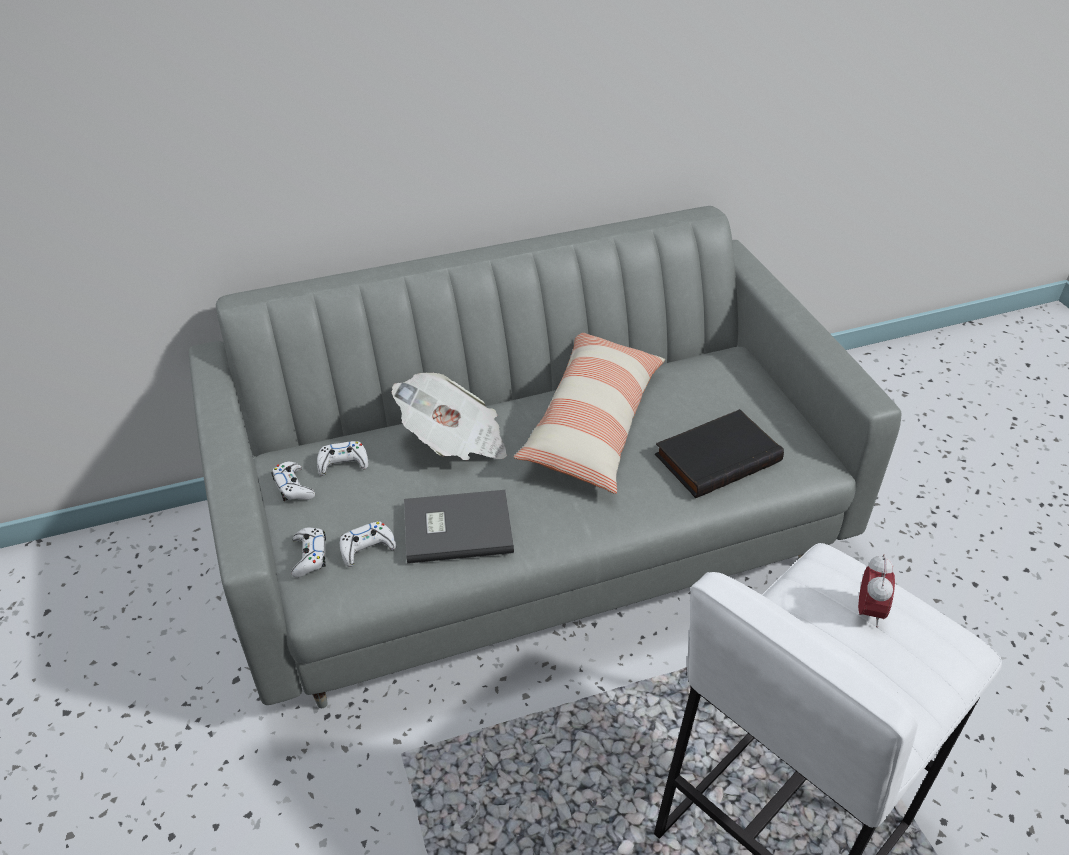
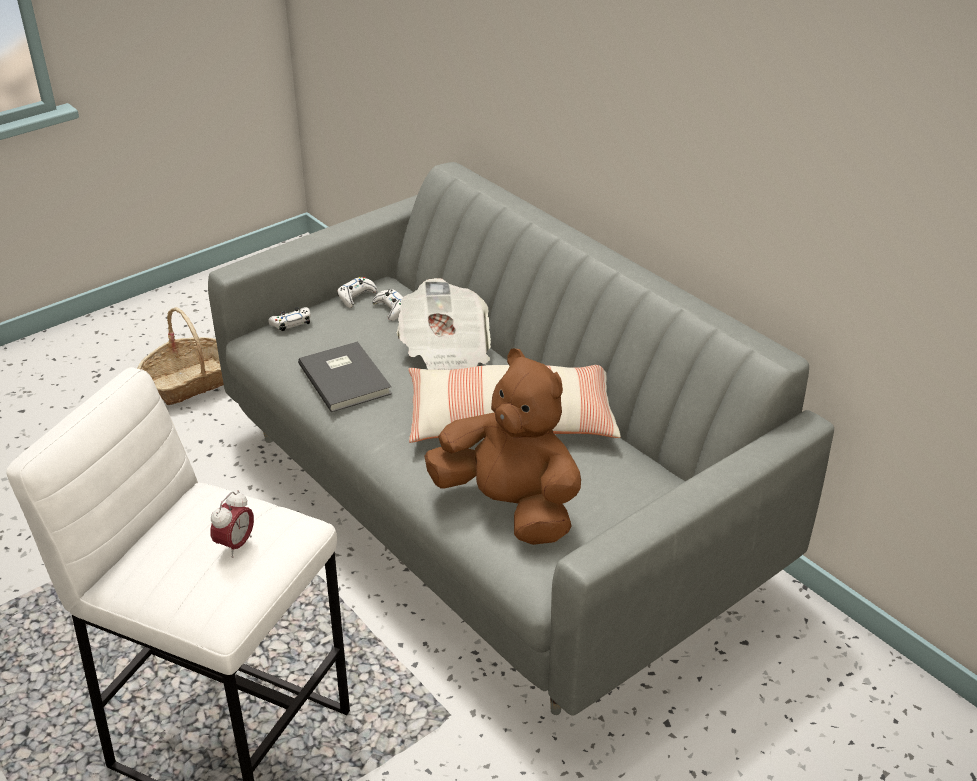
camera: 70 degrees right, 5 degrees down
(138, 772) = (192, 381): none -> basket
(367, 548) = (308, 344): white game controller -> none
(716, 456) = (509, 506): black book -> brown plush toy
(869, 611) = (236, 545): alarm clock -> alarm clock turned 60 degrees counterclockwise

